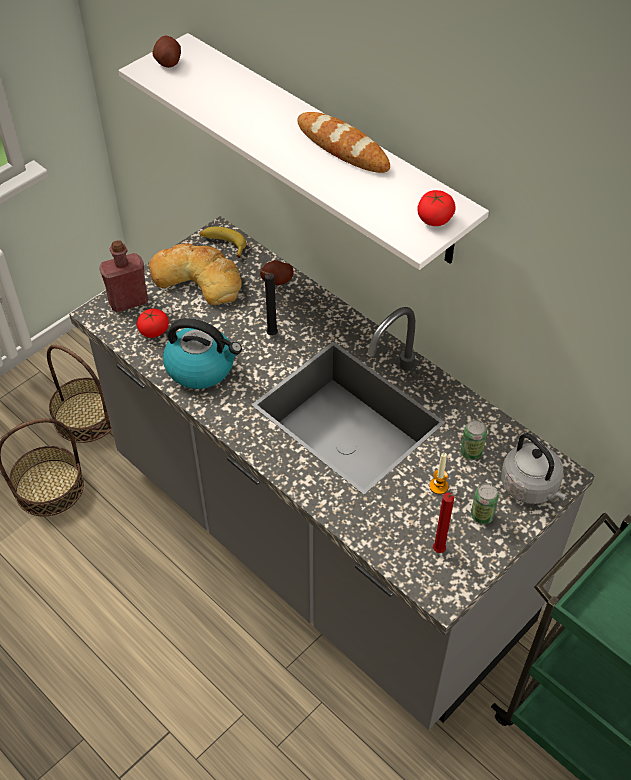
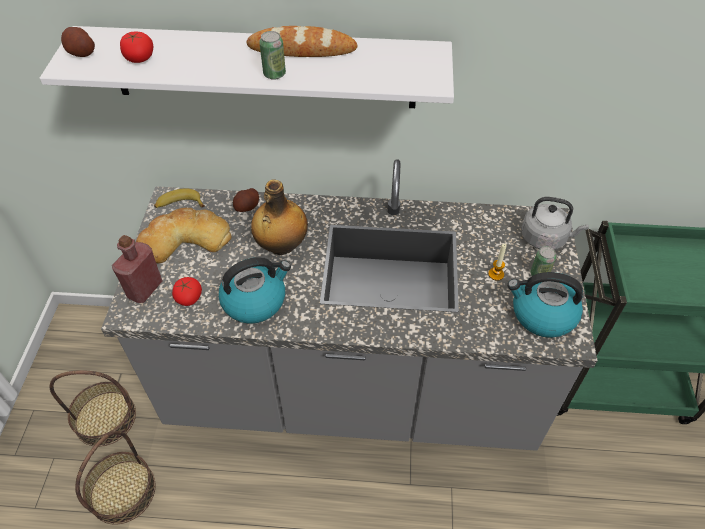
camera: 40 degrees left, 0 degrees up
(270, 334) = (281, 246): black candle -> bottle
(434, 219) = (426, 63): tomato -> tomato (139, 58)
(440, 551) = (542, 315): red candle -> kettle
(471, 452) = (490, 240): can -> can (274, 74)

